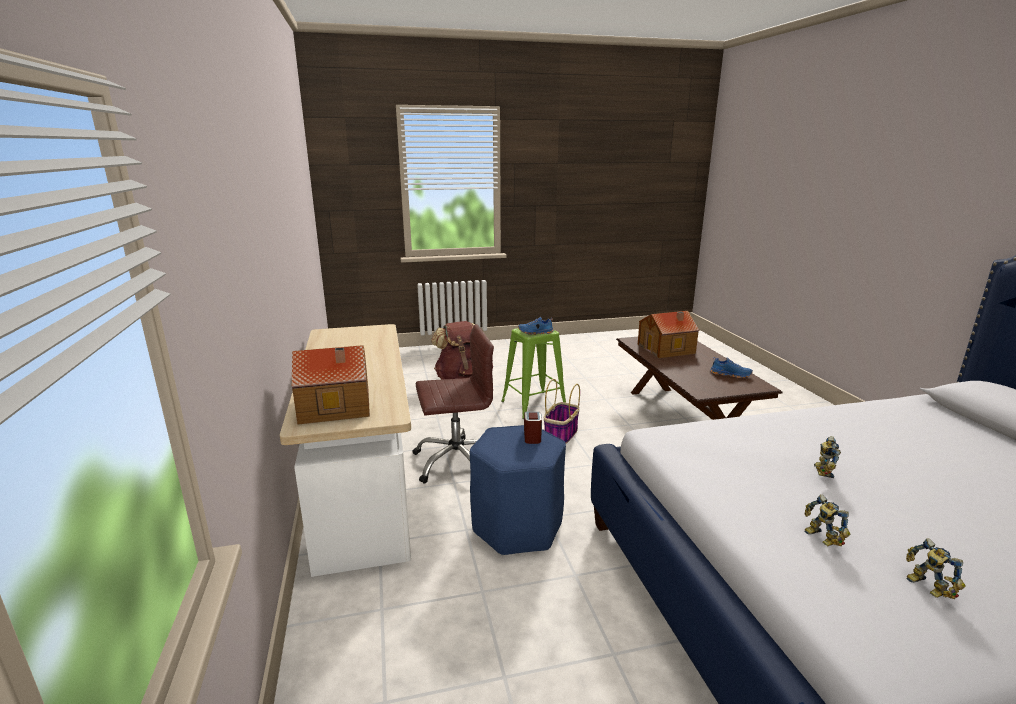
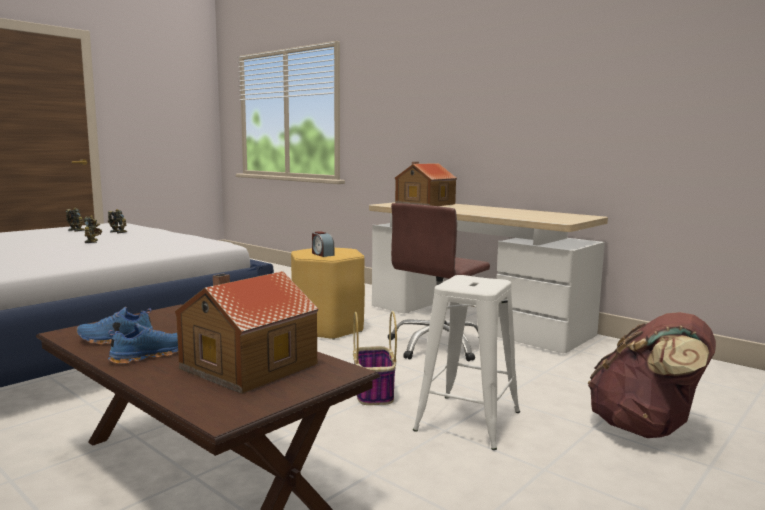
camera: 145 degrees right, 10 degrees down
(517, 526) = (328, 328): blue stool -> yellow stool
(534, 405) = (467, 421): green stool -> white stool
(535, 332) = (464, 280): blue shoe -> blue shoe (150, 355)

